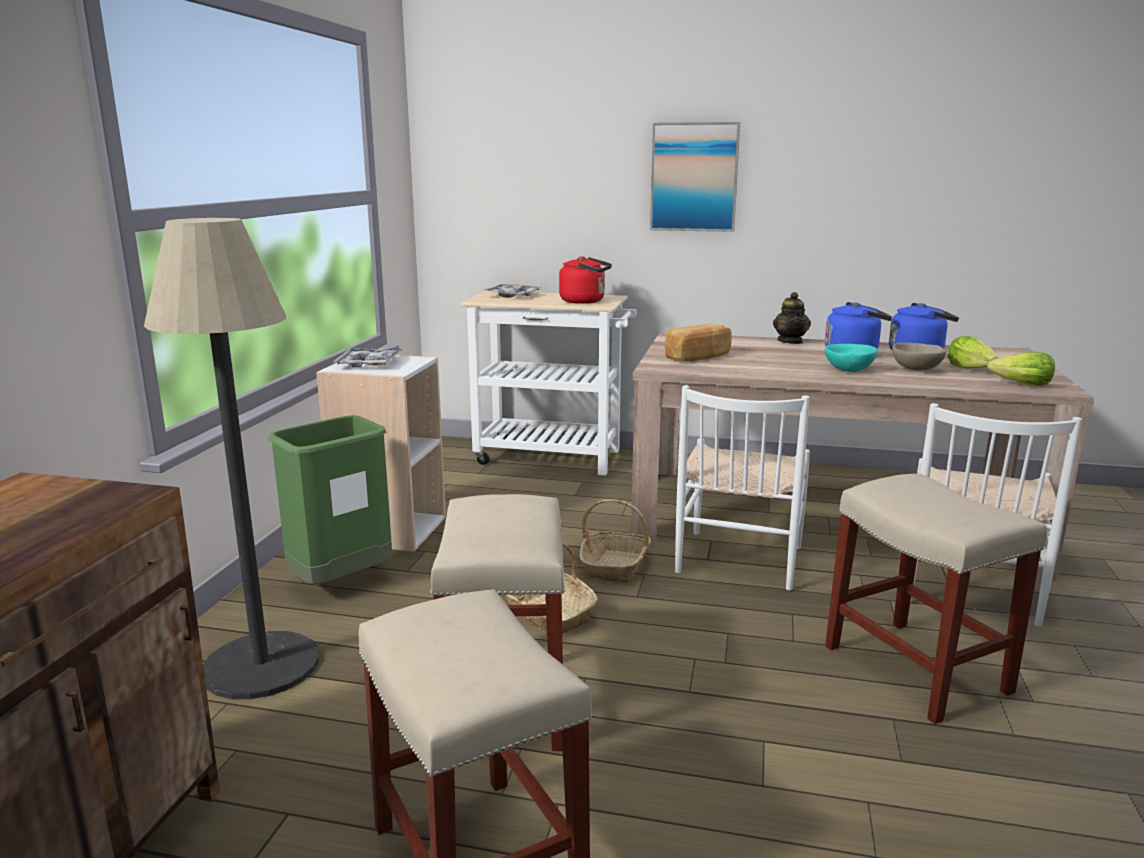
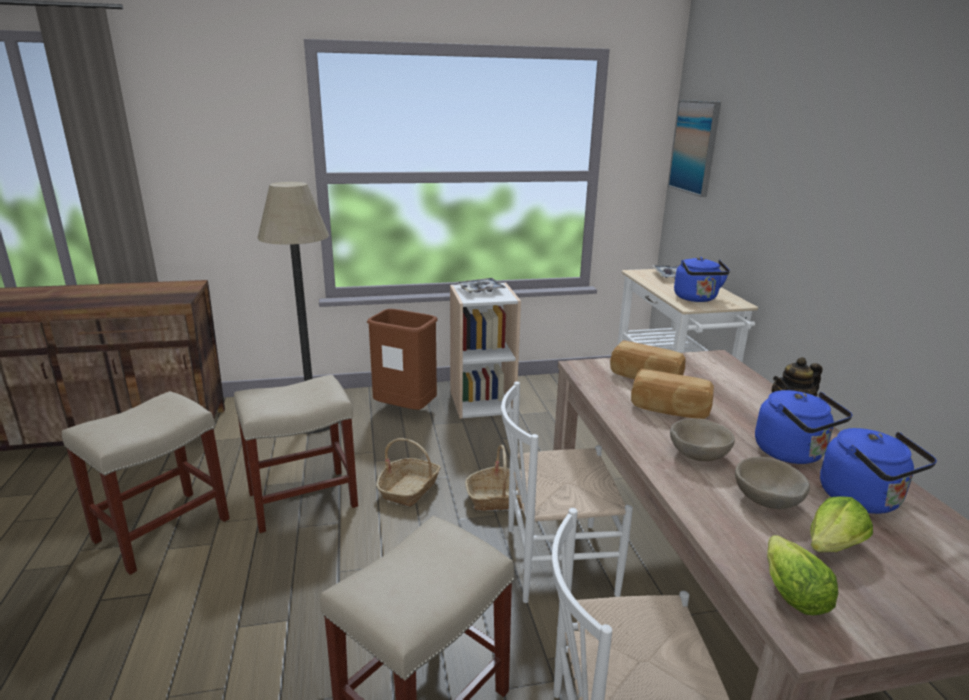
camera: 65 degrees right, 5 degrees up
(341, 582) = (405, 410): green trash can -> brown trash can
(585, 301) = (697, 299): red kettle -> blue kettle
(694, 177) = (832, 199): picture -> picture (694, 147)
(767, 362) = (669, 409): none -> bread
(848, 370) = (699, 455): turquoise bowl -> beige bowl

